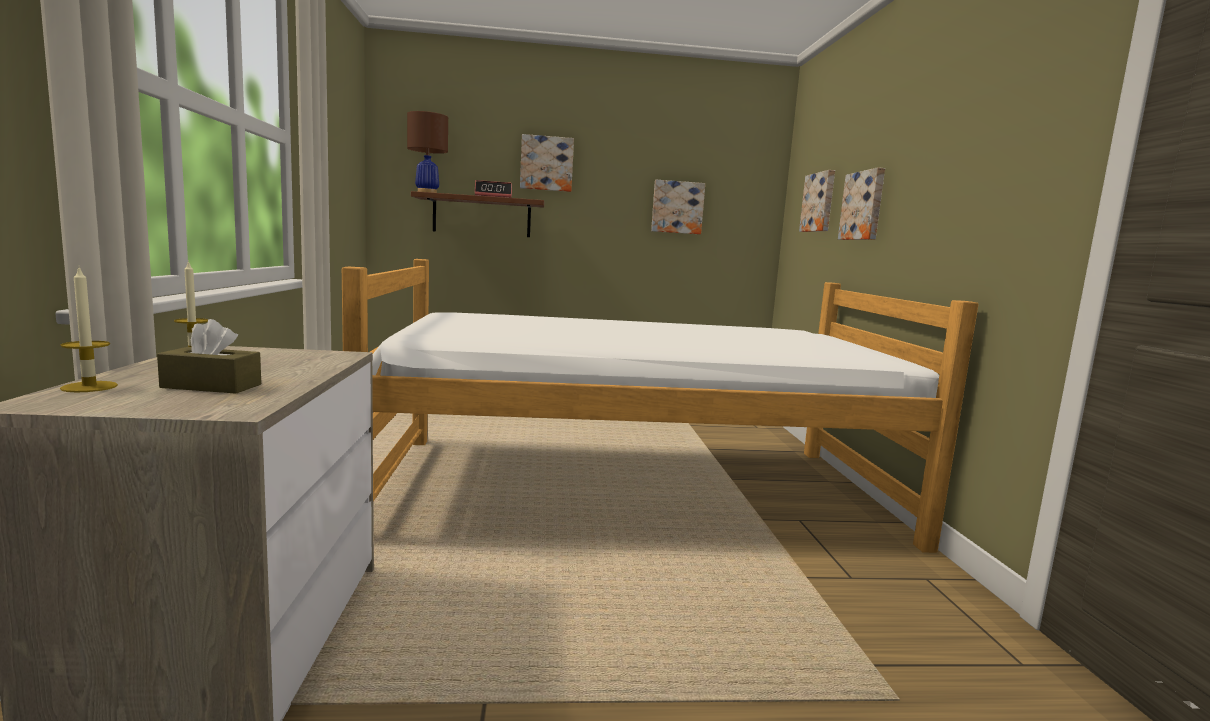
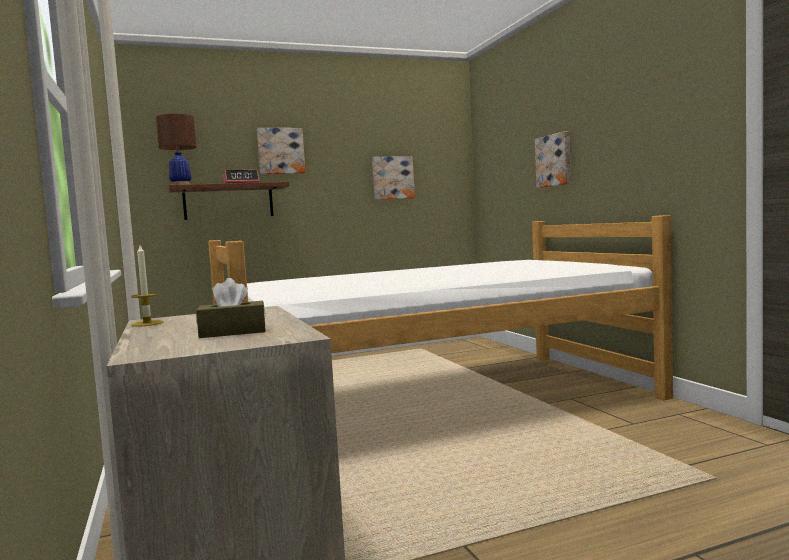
camera: 15 degrees left, 5 degrees down
(89, 387) = (145, 345): candle -> none
(819, 202) = (510, 162): picture -> none

